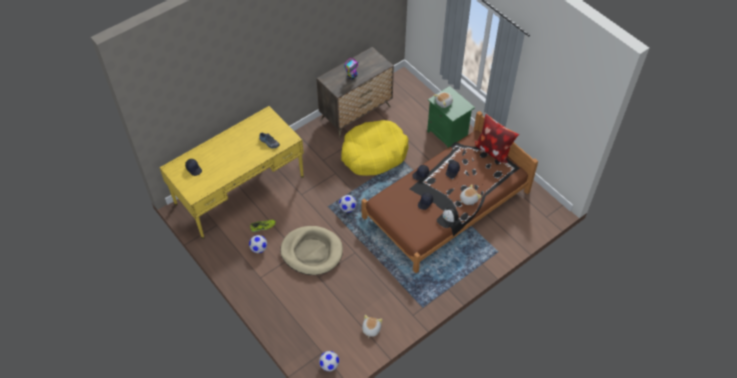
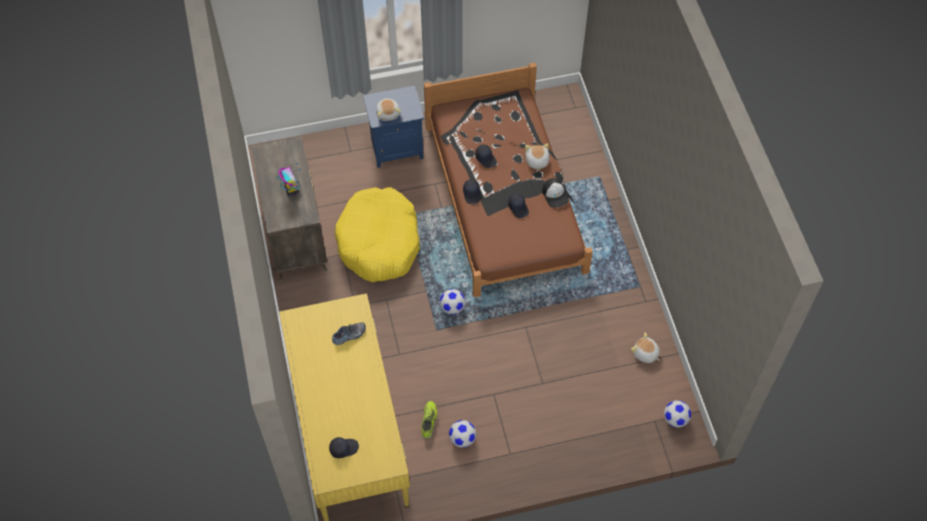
camera: 65 degrees left, 5 degrees up
(312, 252) = (499, 376): beige dog bed -> none
(448, 135) = (396, 148): green nightstand -> blue nightstand
(493, 150) = (476, 103): pillow -> none

